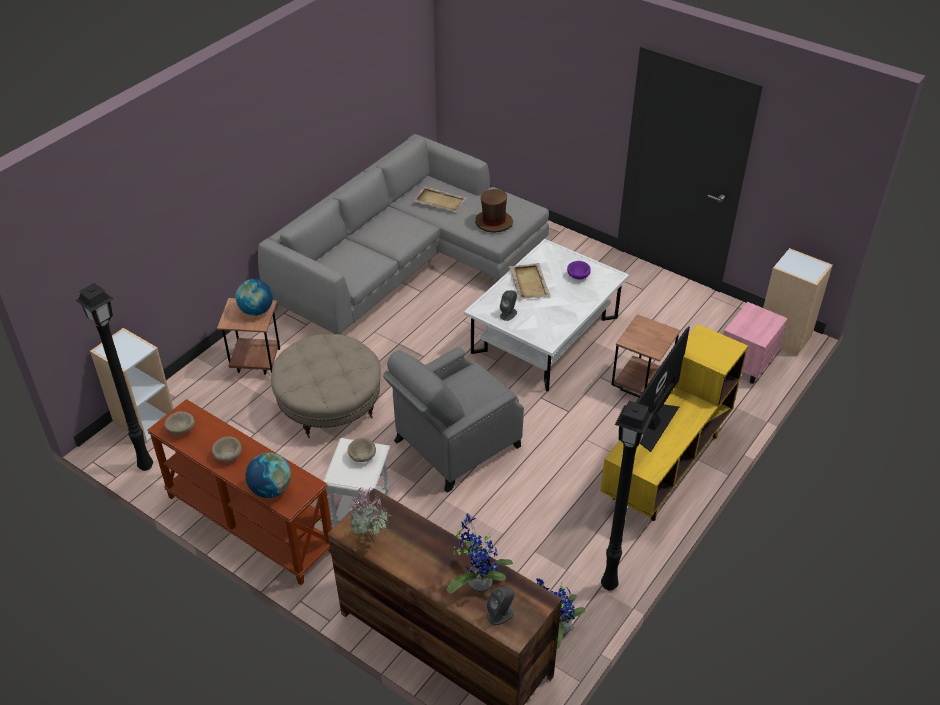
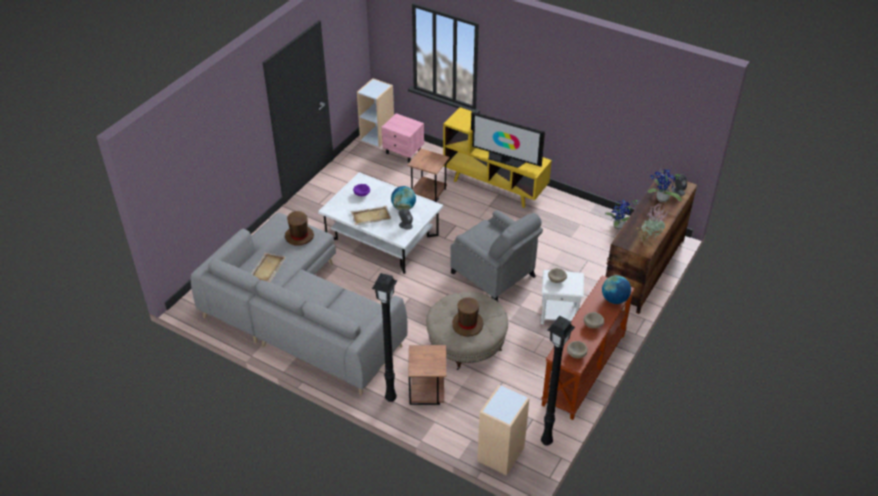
camera: 95 degrees left, 0 degrees up
(256, 311) = (423, 354): globe -> globe (403, 207)
(311, 365) = (467, 324): none -> brown hat
(610, 584) = (585, 208): black floor lamp -> black floor lamp (390, 397)

